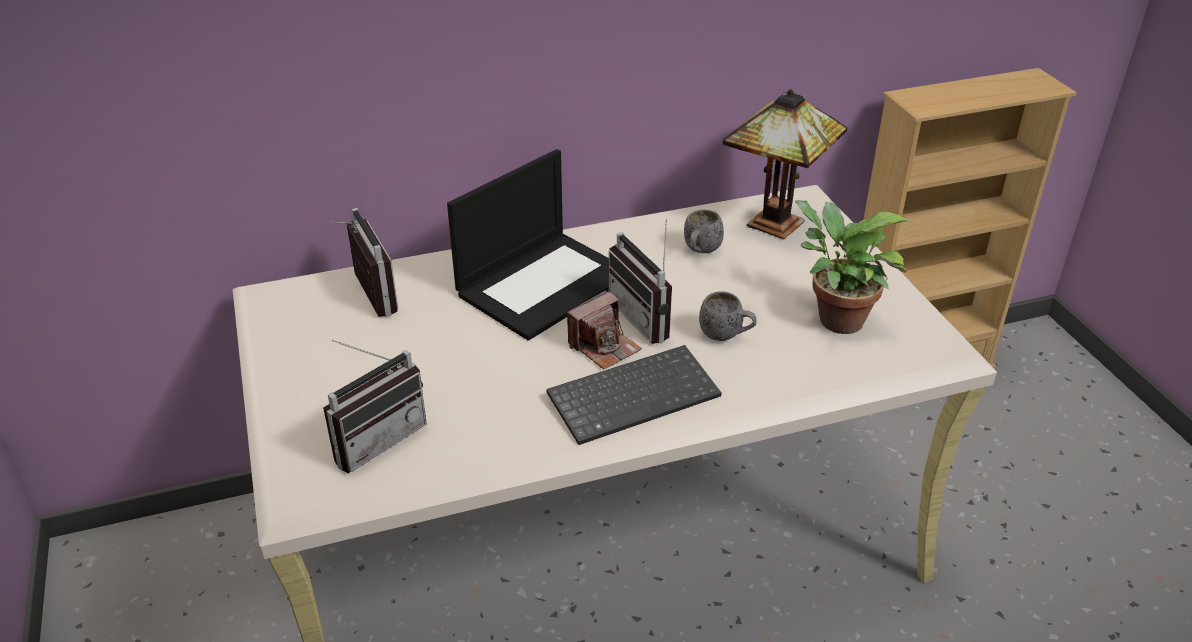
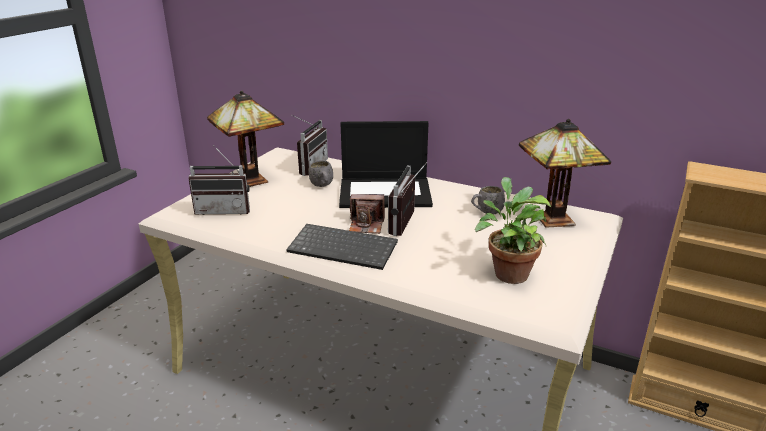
camera: 45 degrees right, 10 degrees down
(320, 365) = (252, 180): none -> table lamp
(726, 336) = (433, 249): grey mug -> grey mug (322, 186)

